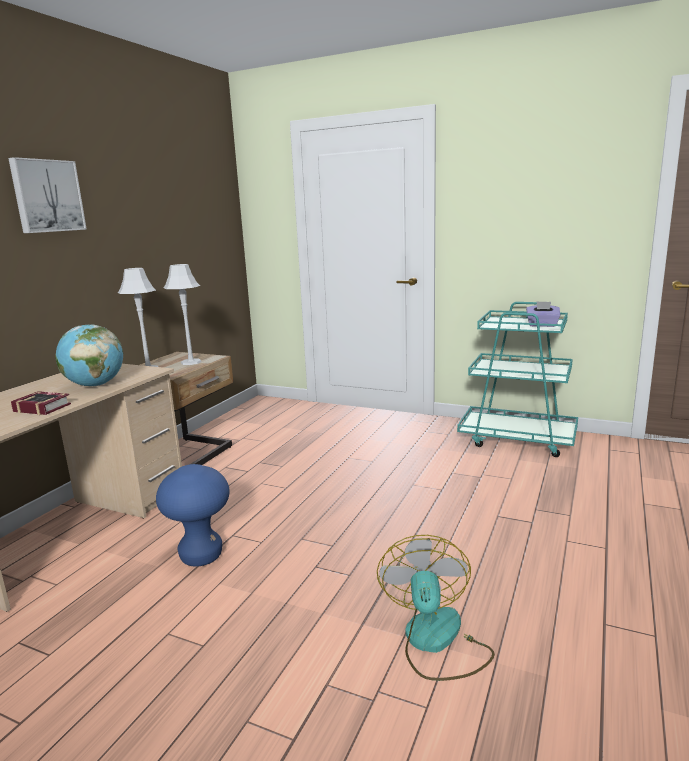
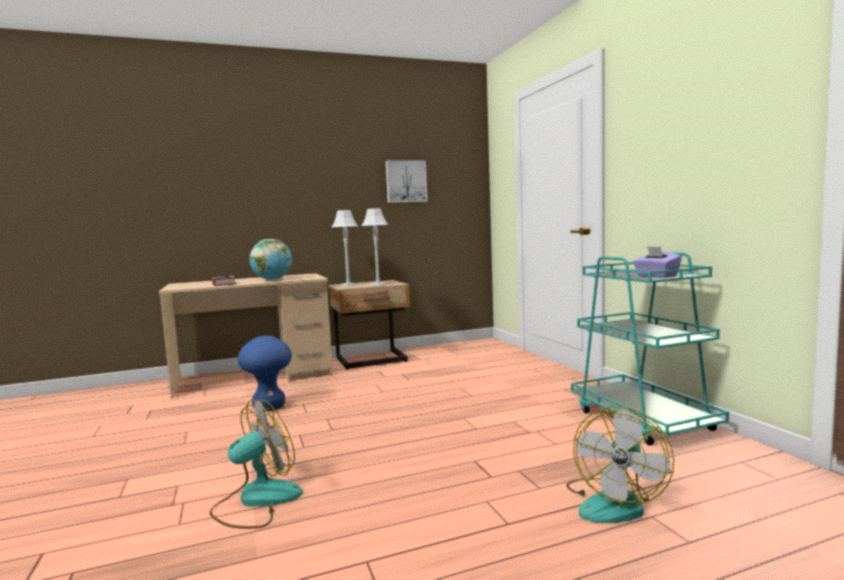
camera: 45 degrees right, 10 degrees down
(47, 196) = (295, 161): picture -> picture (405, 181)
(616, 504) = (614, 502): none -> fan

